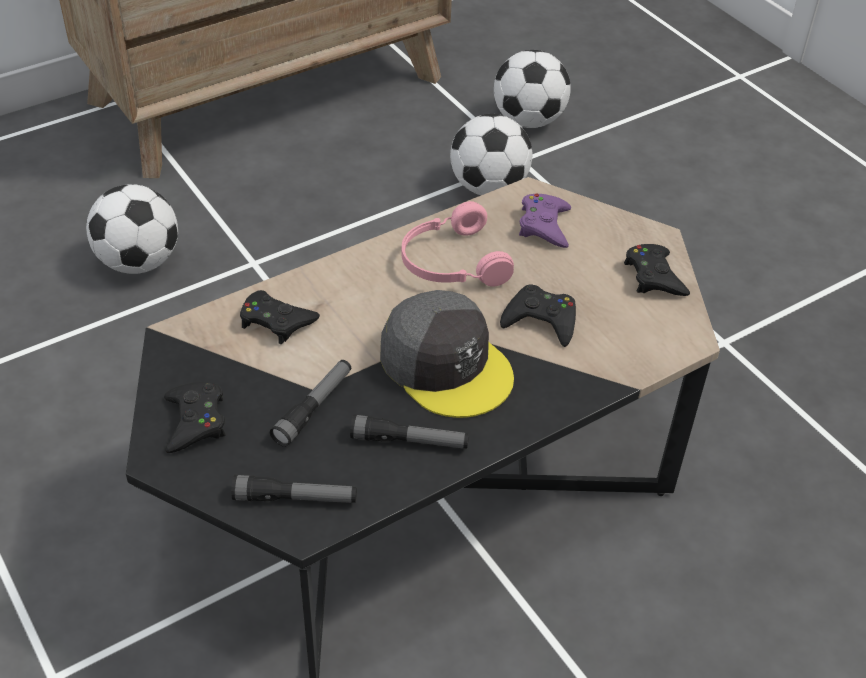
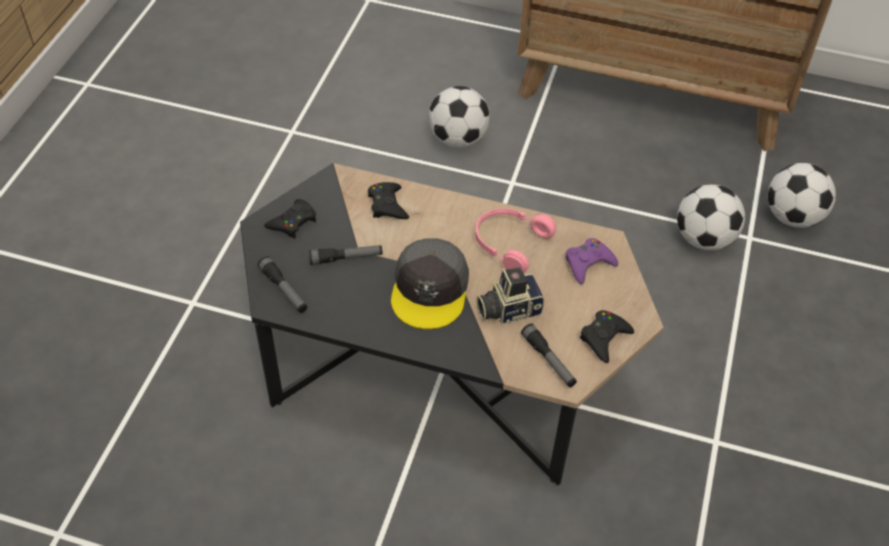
camera: 50 degrees right, 5 degrees up
(409, 441) = (362, 309): flashlight -> flashlight (548, 360)
(541, 320) = (508, 309): black game controller -> camera

